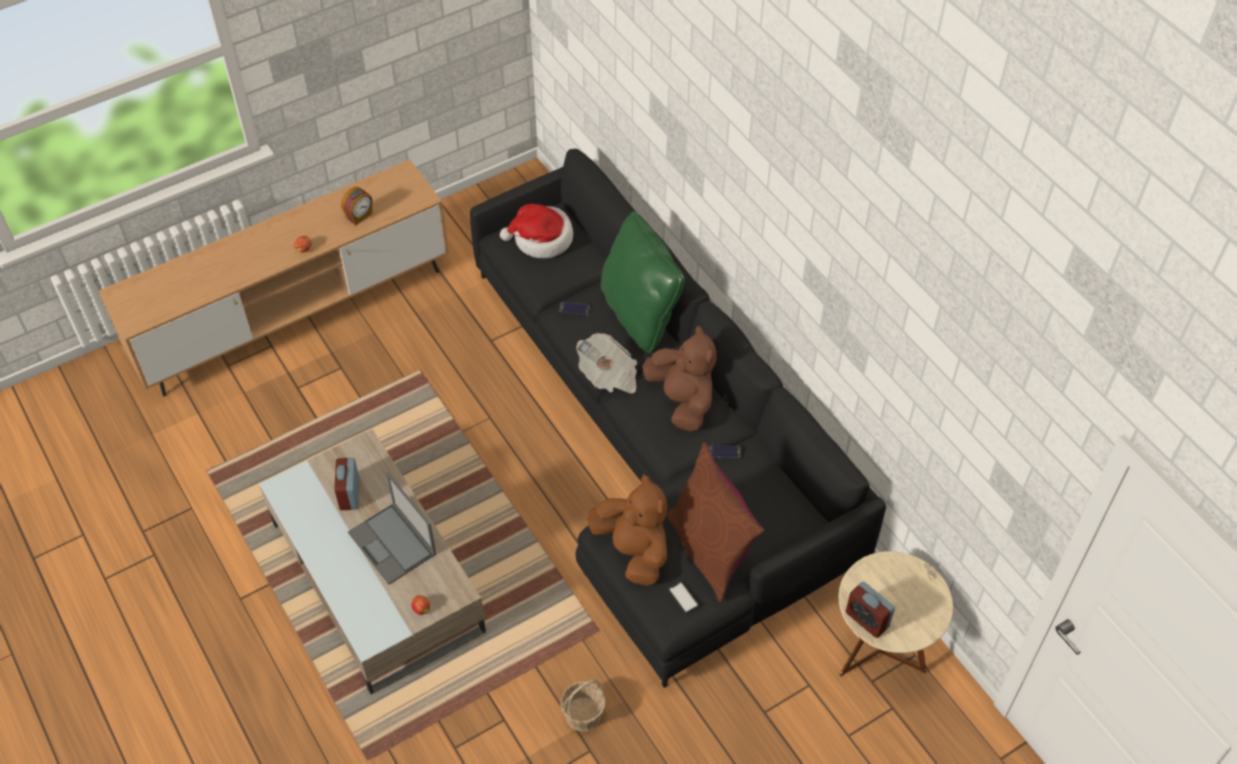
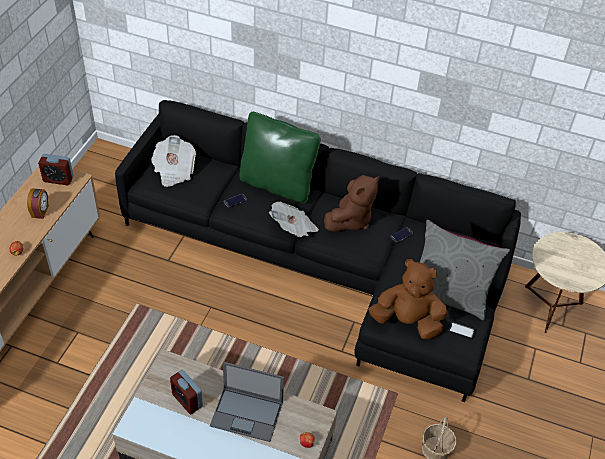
camera: 40 degrees left, 5 degrees down
(541, 239) = (174, 171): hat -> newspaper
(682, 401) = (350, 220): brown plush toy -> brown plush toy turned 105 degrees clockwise
(709, 550) = (448, 294): brown pillow -> grey pillow
(867, 619) = (569, 280): alarm clock -> alarm clock (58, 179)

